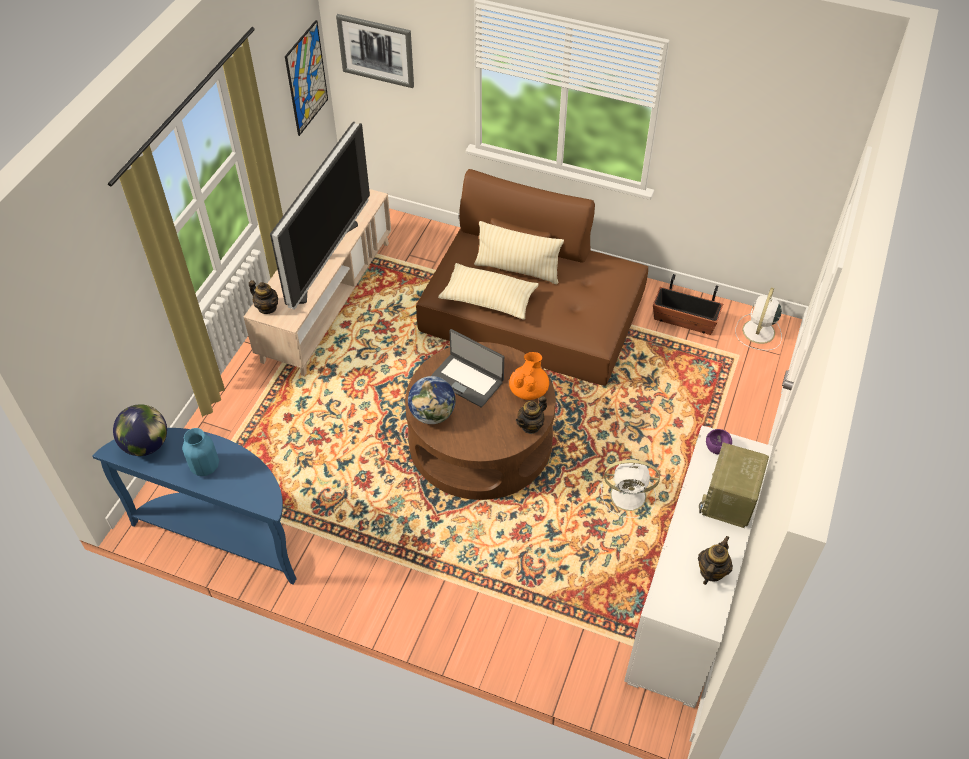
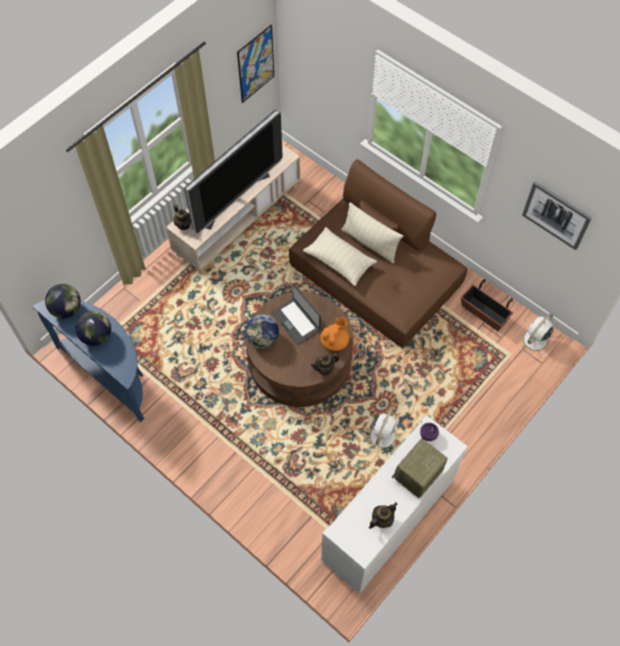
camera: 20 degrees right, 10 degrees up
(205, 466) = (97, 336): blue vase -> globe
(376, 50) = (310, 56): picture -> picture (556, 215)
(630, 496) = (383, 434): white fan -> white fan turned 90 degrees counterclockwise

